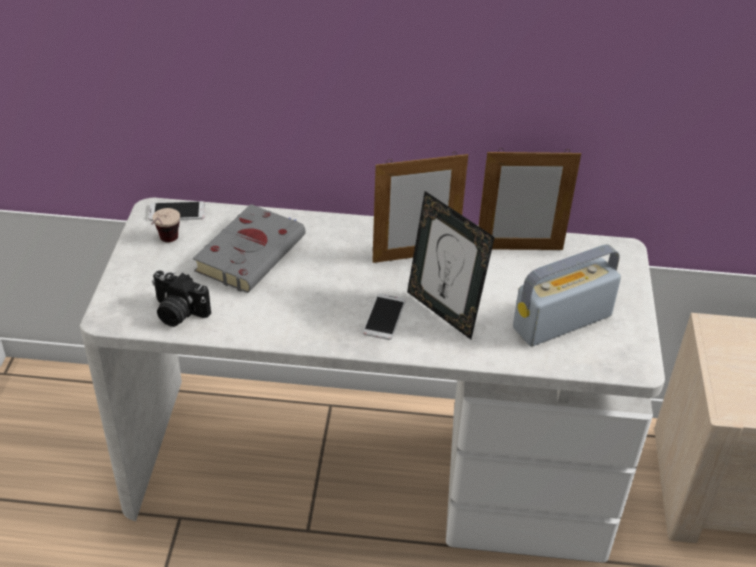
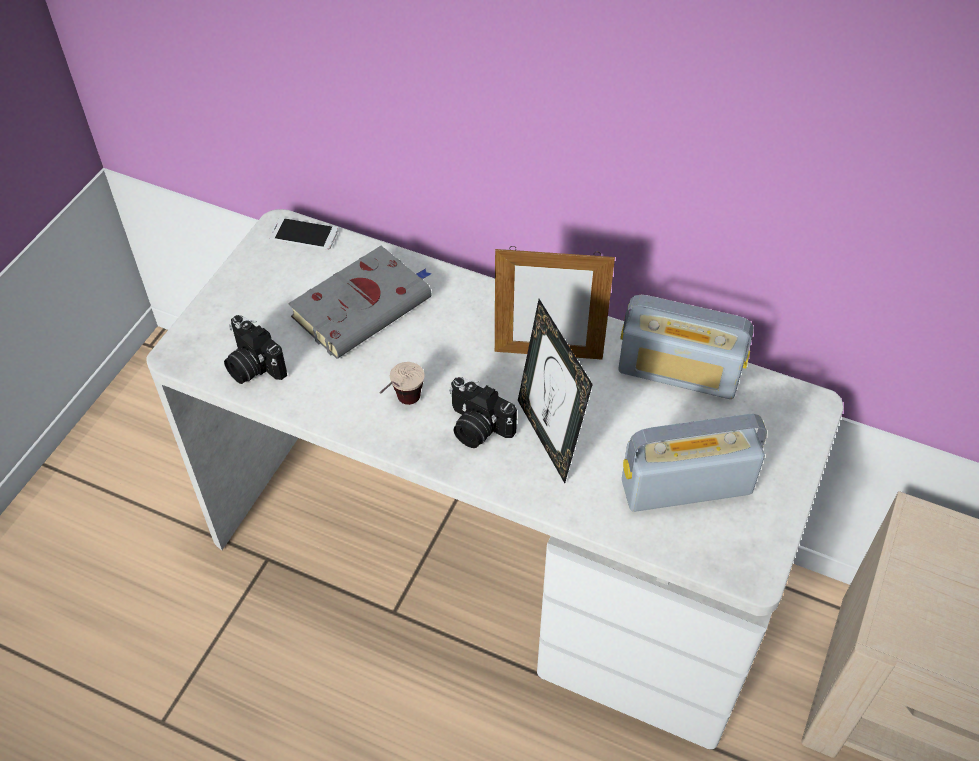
camera: 20 degrees right, 10 degrees up
(165, 244) = (274, 274): cup -> cup (401, 406)
(384, 317) = (476, 428): phone -> camera
(519, 249) = (678, 373): picture frame -> radio

